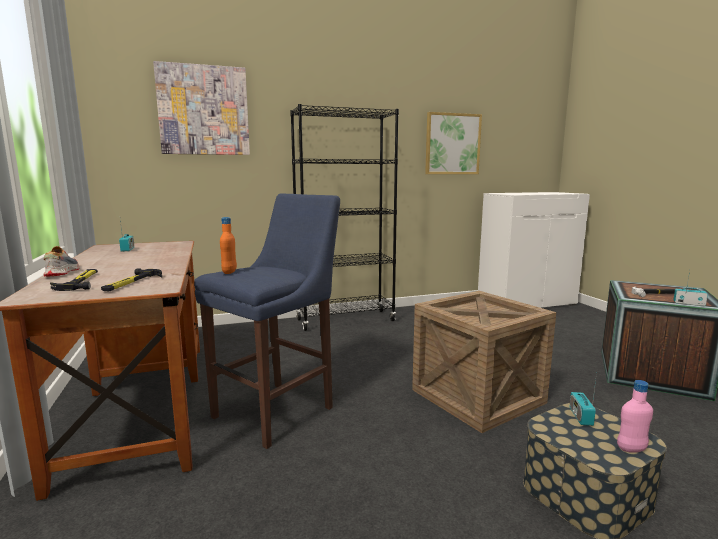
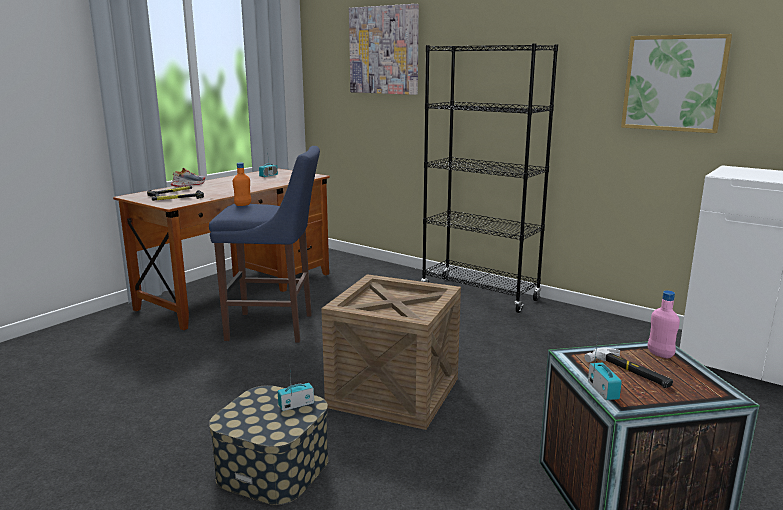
camera: 55 degrees right, 5 degrees up
(631, 449) = (255, 430): pink bottle -> pink bottle (660, 354)

